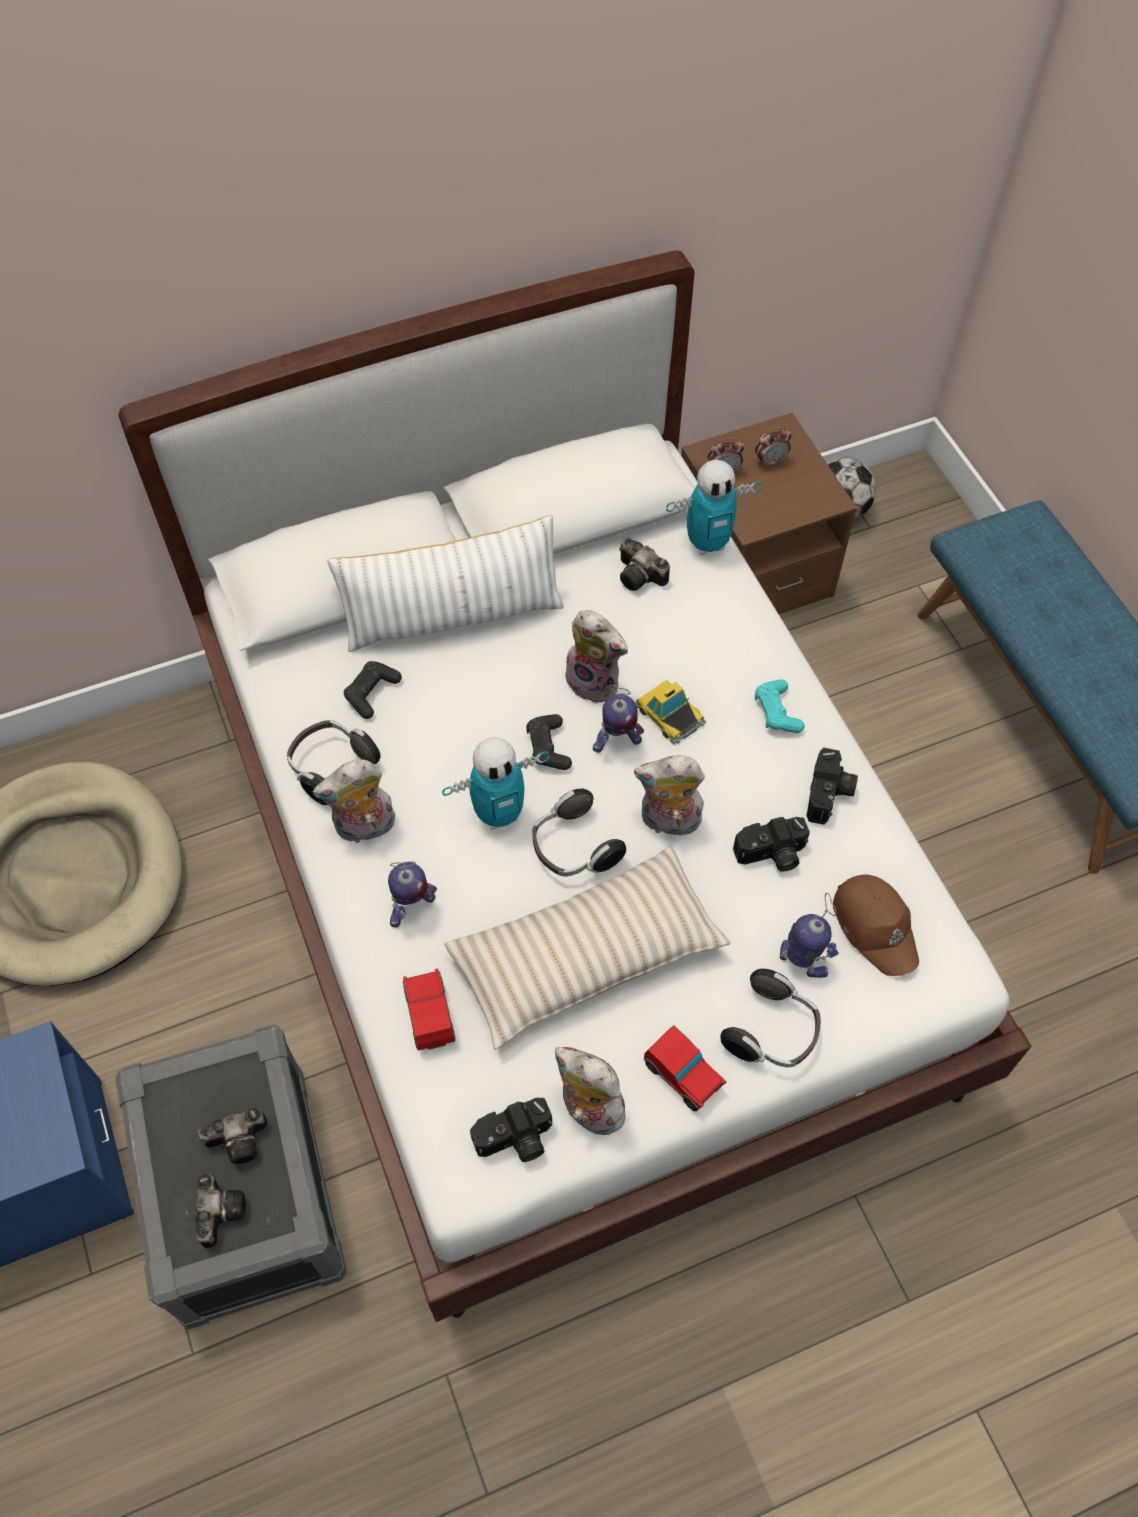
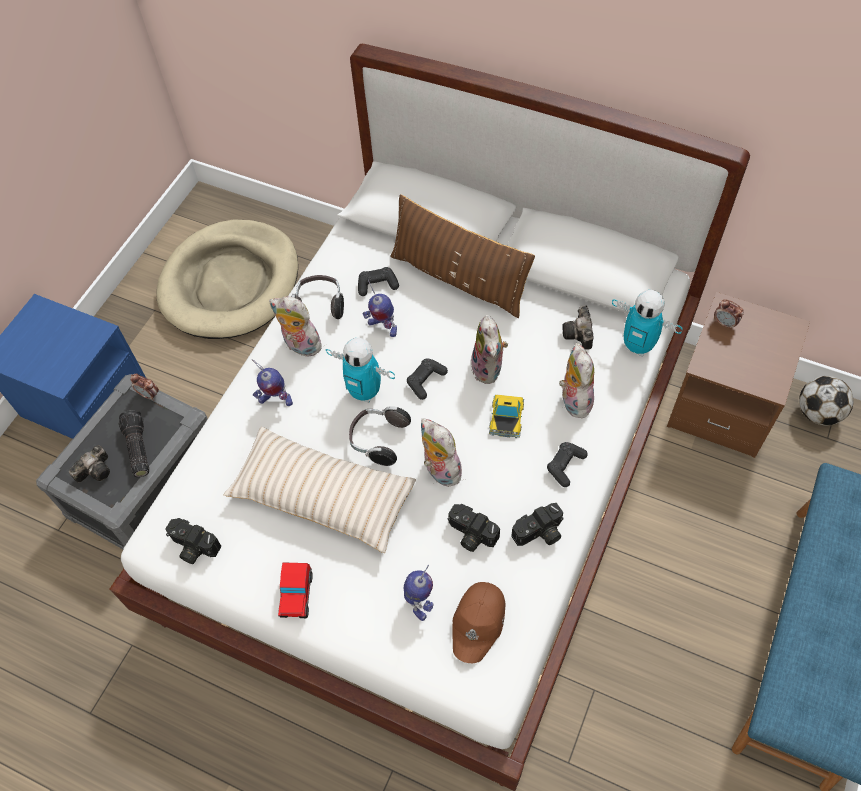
camera: 50 degrees right, 0 degrees up
(241, 1139) = (137, 448): camera -> flashlight
(429, 1015) = (225, 456): toy car -> none
(453, 616) = (458, 279): white pillow -> brown pillow
(588, 1110) = (238, 567): plush toy -> plush toy (573, 400)
(616, 742) = (462, 407): toy robot -> toy robot (382, 327)
(770, 461) = (761, 339): alarm clock -> alarm clock (149, 395)
(772, 1032) = (362, 619): headphones -> none
(777, 712) = (565, 466): turquoise game controller -> black game controller

